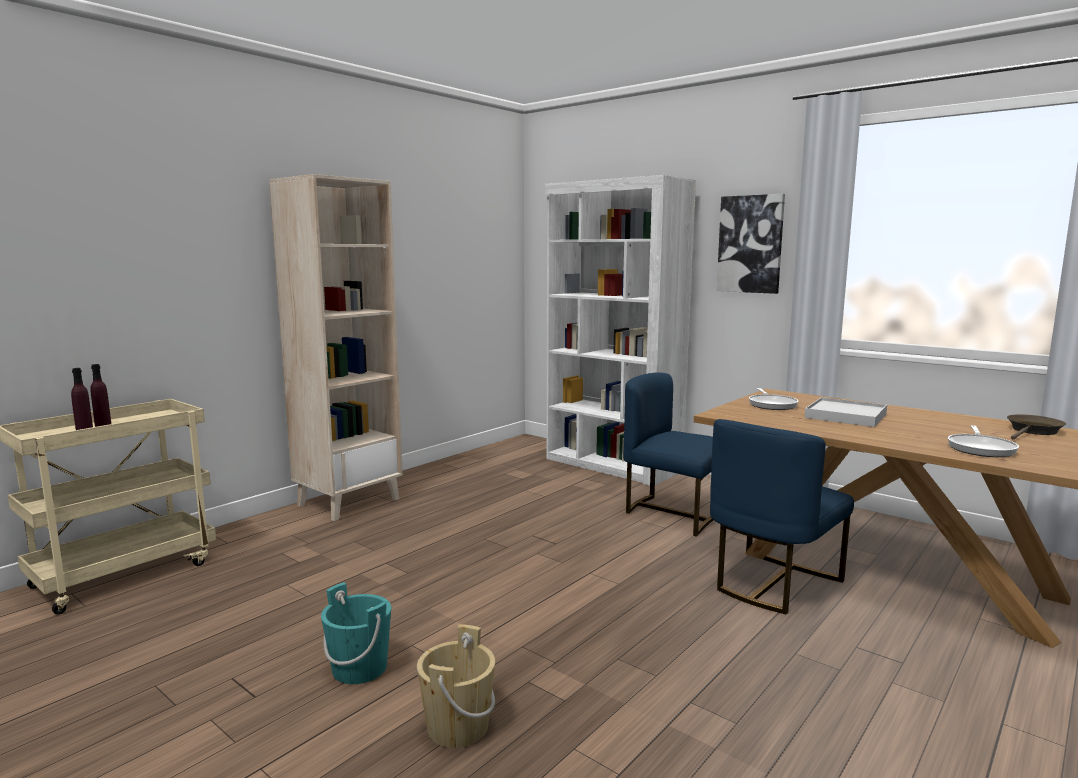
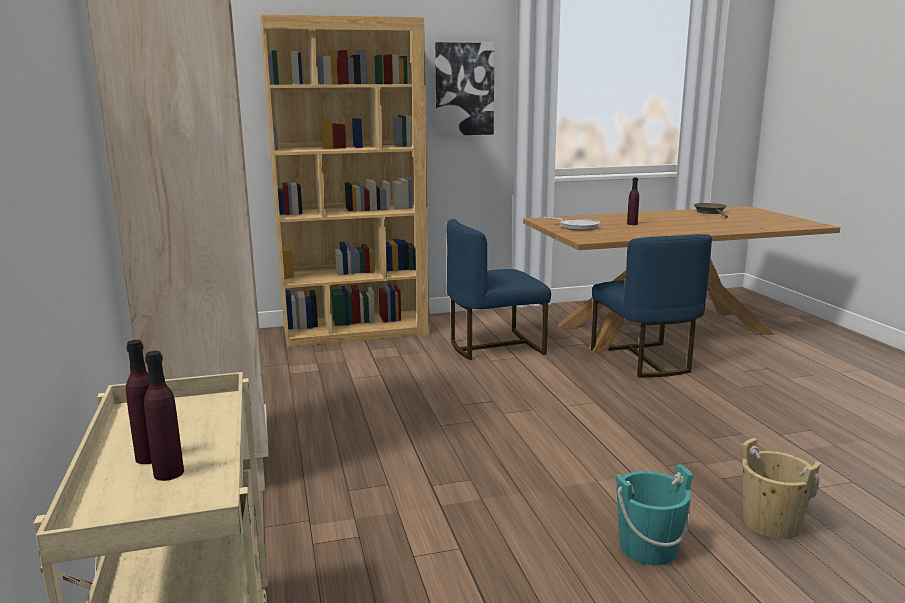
camera: 55 degrees left, 5 degrees up
(612, 465) = (356, 331): white bookcase -> brown bookcase
(846, 416) = (632, 224): white tray -> purple bottle
(981, 448) = (736, 225): frying pan -> none

